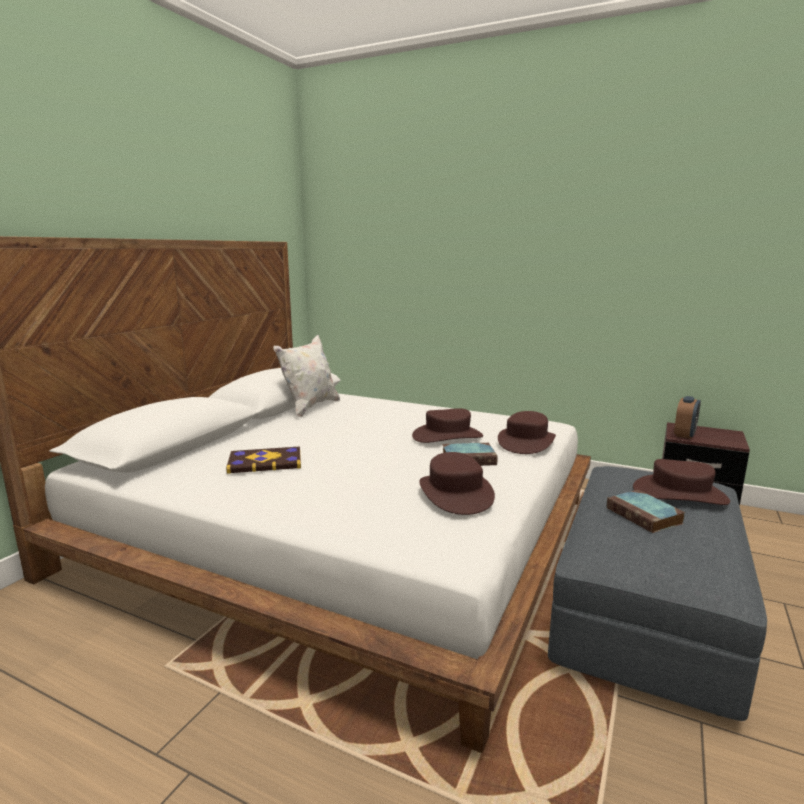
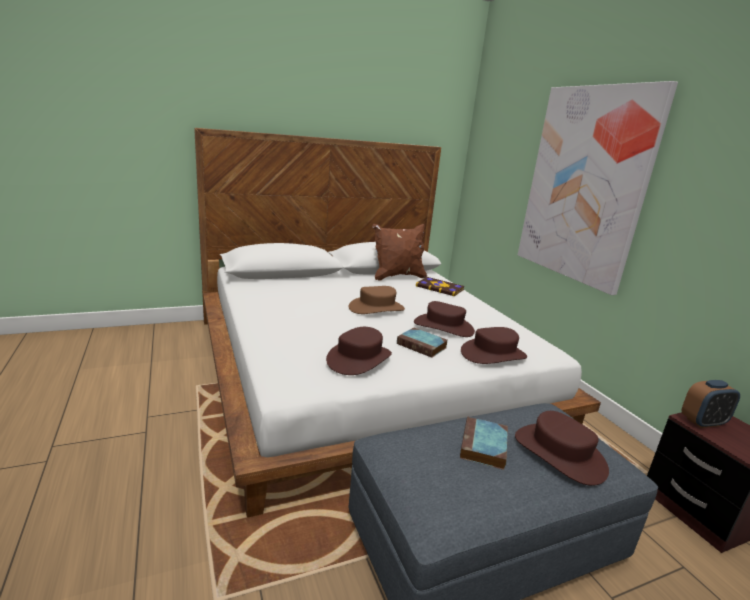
camera: 40 degrees right, 5 degrees up
(265, 462) = (304, 297): book -> book (440, 288)
(310, 407) = (397, 276): white pillow -> brown pillow
(362, 443) = (376, 308): none -> brown hat
(486, 261) = (584, 185): none -> picture

